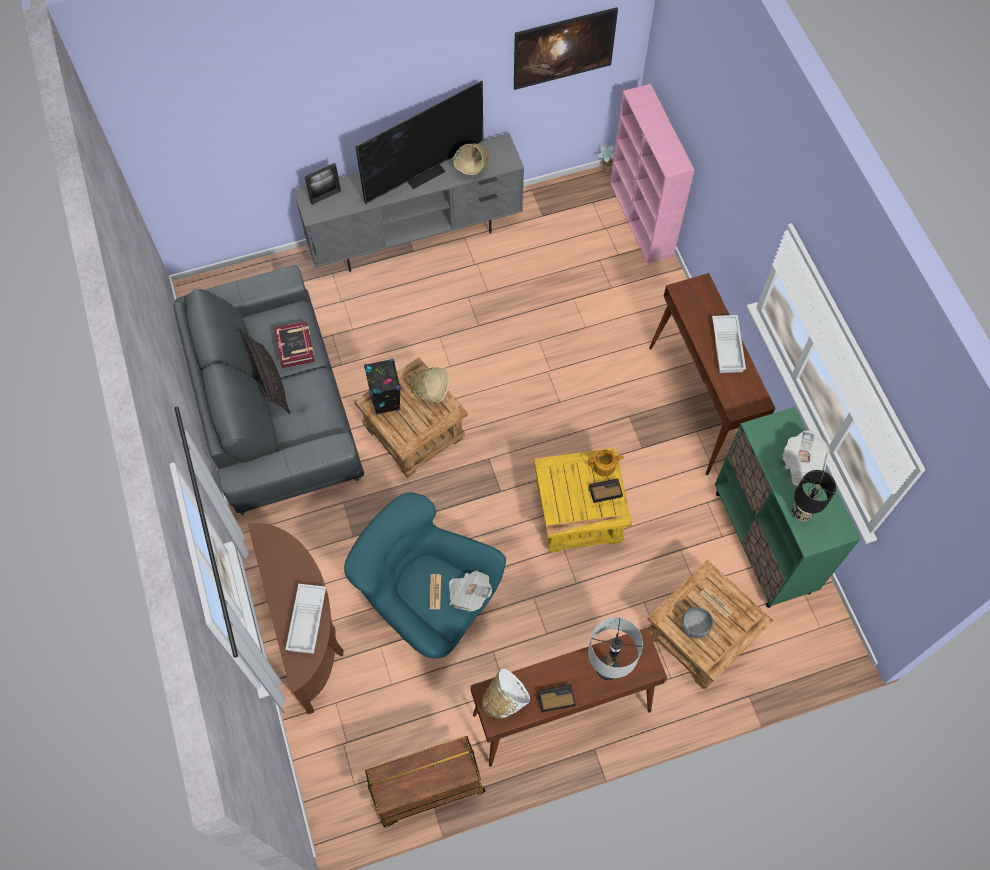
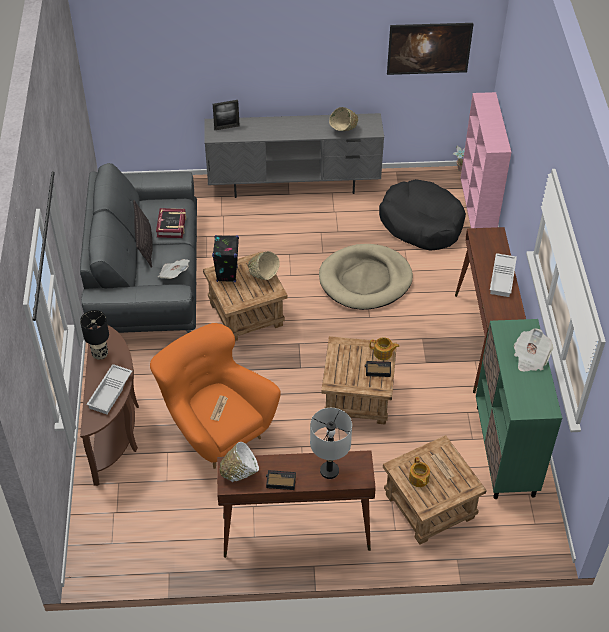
camera: 15 degrees right, 15 degrees down
(424, 172) = (306, 126): television -> none
(427, 789) = (168, 561): brown cart -> none
(428, 600) = (216, 429): turquoise armchair -> orange armchair
(468, 594) = (244, 416): newspaper -> newspaper (174, 274)
(540, 351) = (365, 280): none -> beige dog bed
(577, 515) = (357, 397): yellow side table -> brown side table
(582, 257) = (421, 223): none -> black dog bed
(694, 626) = (418, 479): grey bowl -> teapot
(801, 512) = (518, 389): black table lamp -> black table lamp (100, 354)

